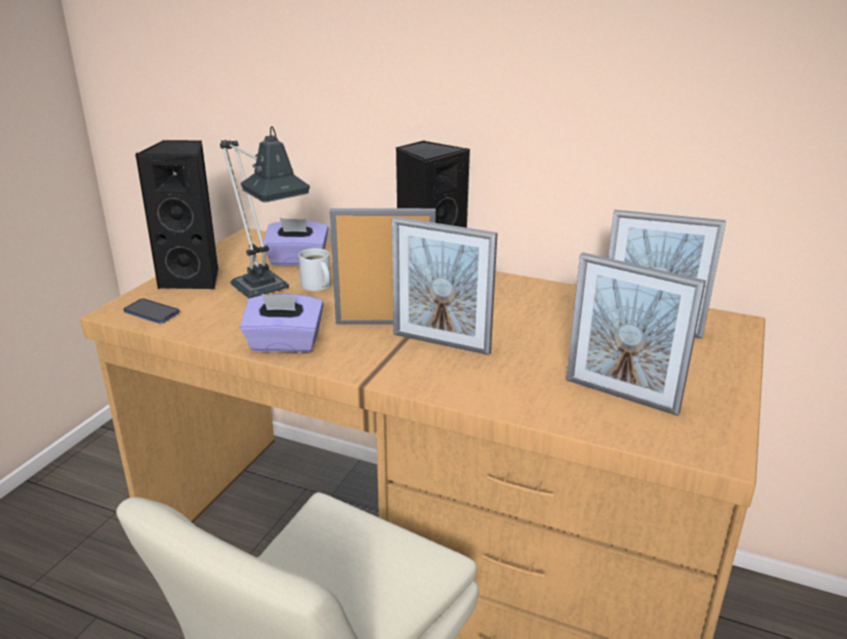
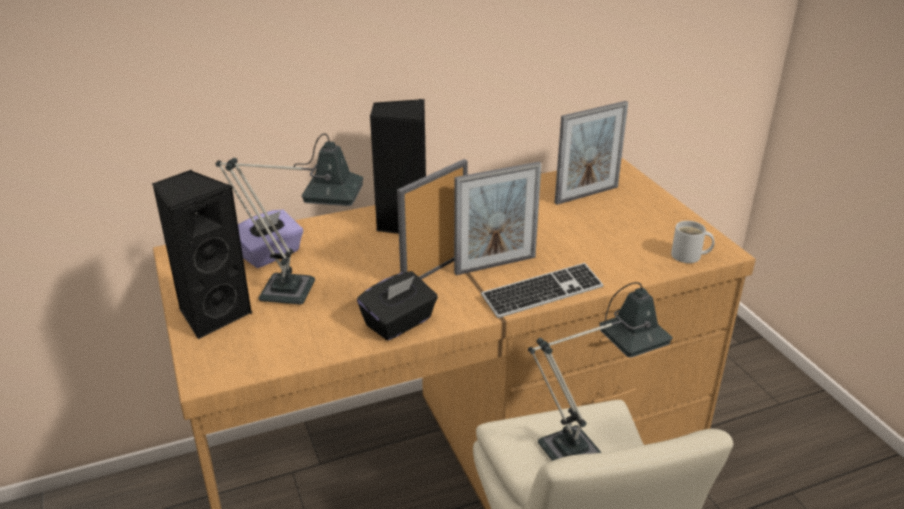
camera: 45 degrees left, 5 degrees up
(151, 312) = (240, 360): phone -> none
(284, 344) = (399, 323): purple tissue box -> black tissue box
(316, 286) = (330, 268): white mug -> white mug (689, 256)
(356, 568) = (582, 446): none -> table lamp
(437, 384) = (542, 293): none -> keyboard
(621, 396) = (638, 244): picture frame -> none

